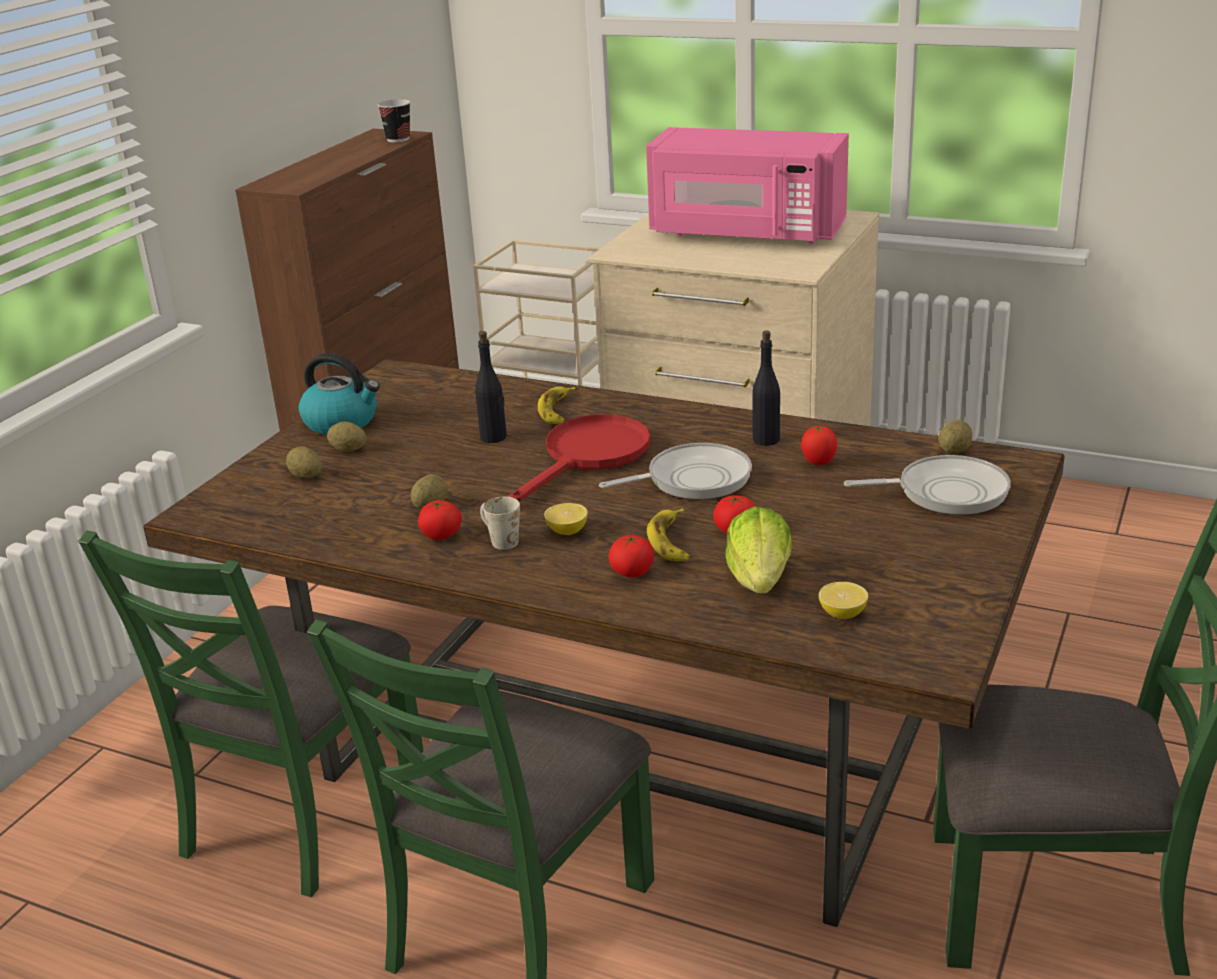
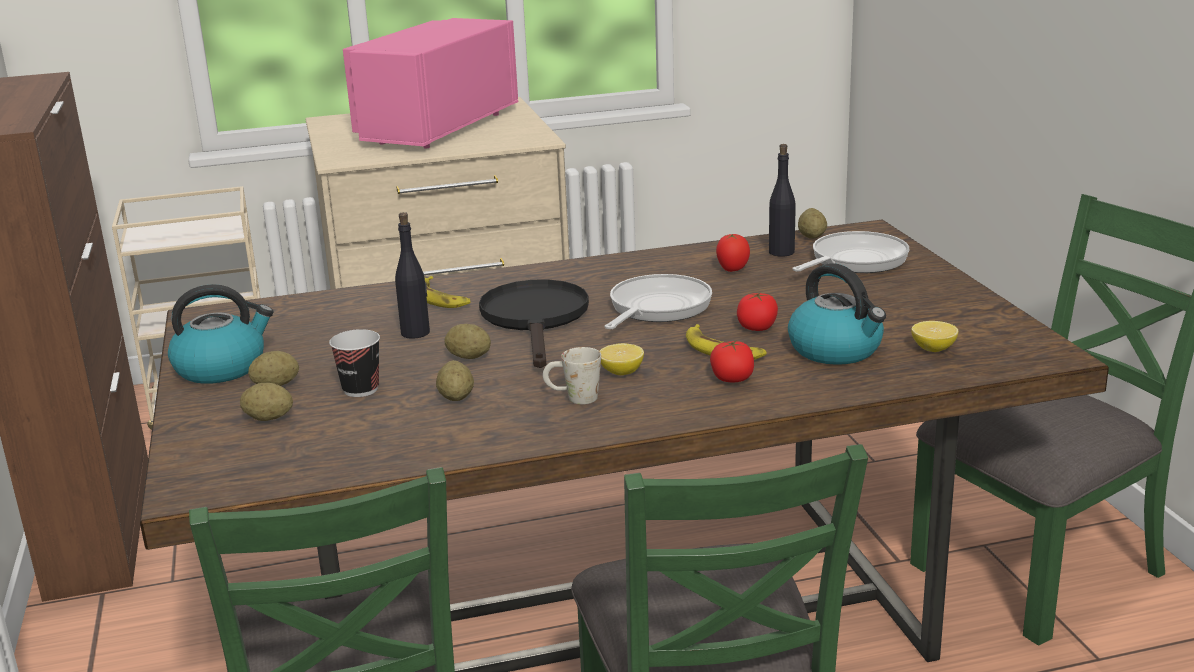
camera: 40 degrees left, 5 degrees down
(398, 139) = (43, 80): cup -> cup (361, 389)
(441, 535) = (511, 413): tomato -> none
(492, 473) = (469, 357): none -> potato
(589, 456) = (536, 319): red frying pan -> black frying pan
(746, 233) = (435, 127): pink microwave -> pink microwave turned 135 degrees clockwise
(760, 580) = (836, 350): lettuce -> kettle
(766, 440) = (663, 268): black bottle -> black bottle (781, 252)

